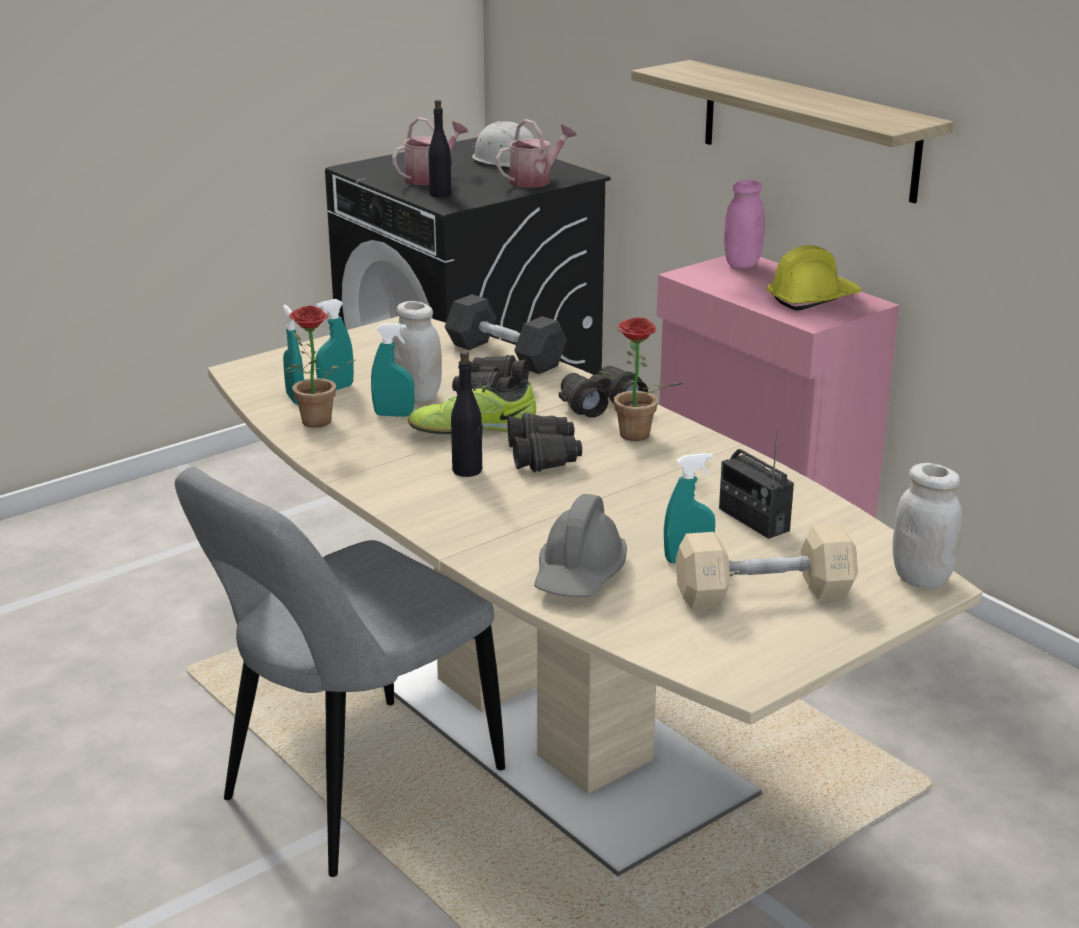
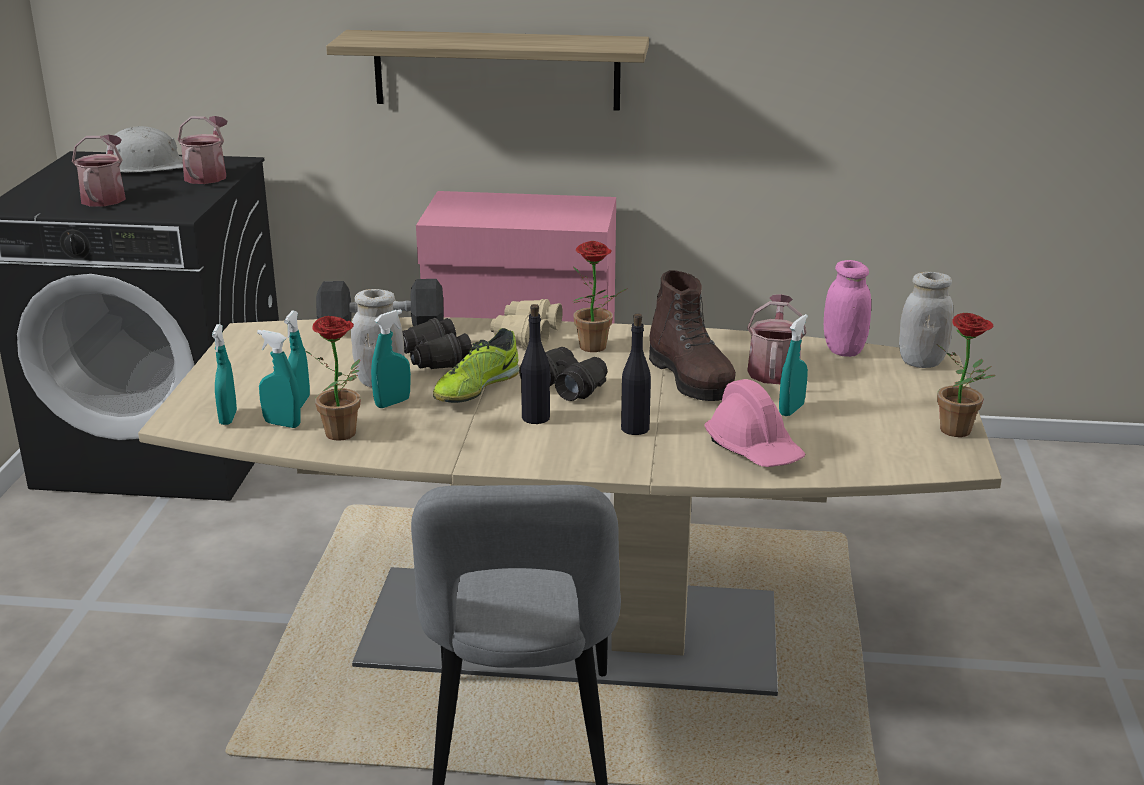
camera: 45 degrees left, 0 degrees up
(273, 380) = (228, 418): none -> turquoise spray bottle
(441, 194) = (150, 207): black bottle -> black bottle (635, 428)
(580, 575) = (754, 449): grey hard hat -> pink hard hat
(600, 404) = (525, 335): black binoculars -> beige binoculars
(658, 495) = (691, 379): none -> brown boot
(742, 263) = (458, 200): pink jar -> pink jar (843, 350)
(753, 520) = (774, 369): radio -> watering can
(764, 593) = (870, 409): beige dumbbell -> none
(805, 656) = (961, 433): none -> potted plant
(812, 299) = (558, 210): yellow hard hat -> none

